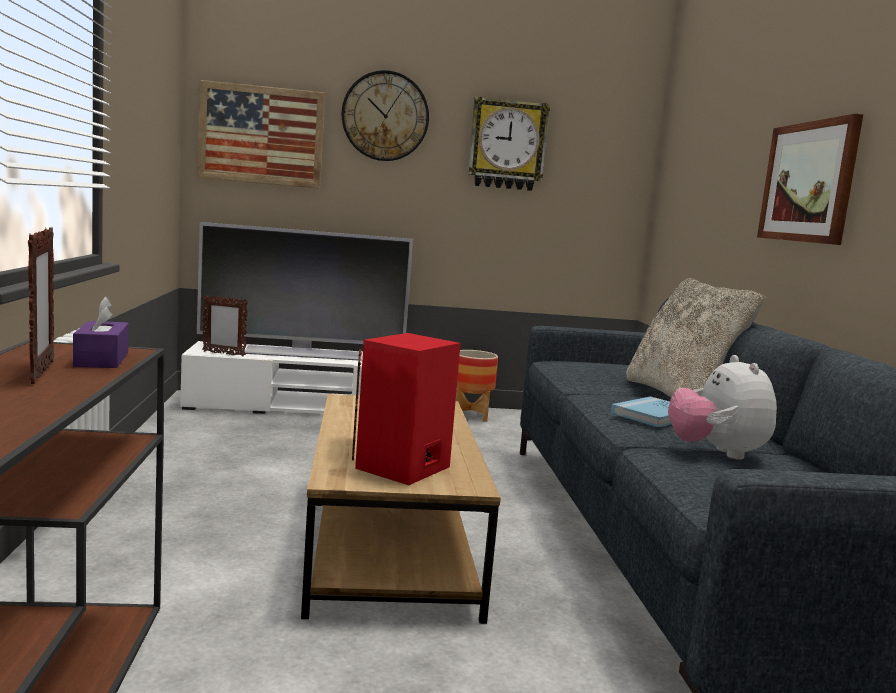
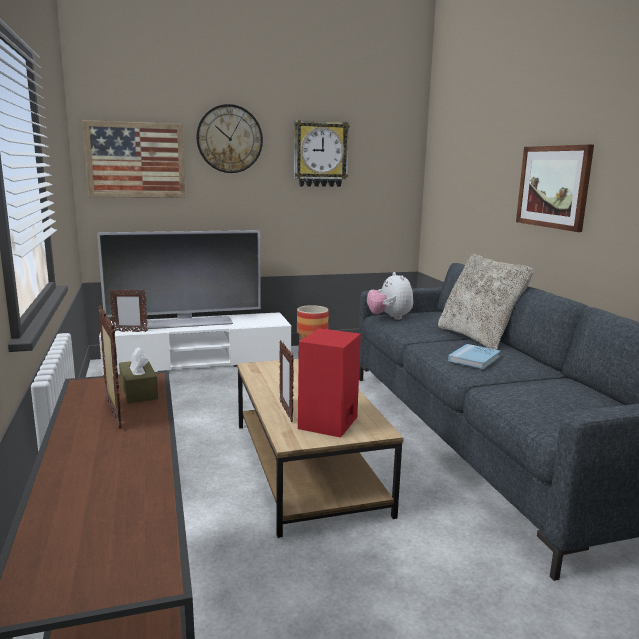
camera: 10 degrees left, 5 degrees up
(102, 359) = (138, 391): purple tissue box -> brown tissue box
(716, 453) = (529, 385): plush toy -> plush toy (389, 318)

